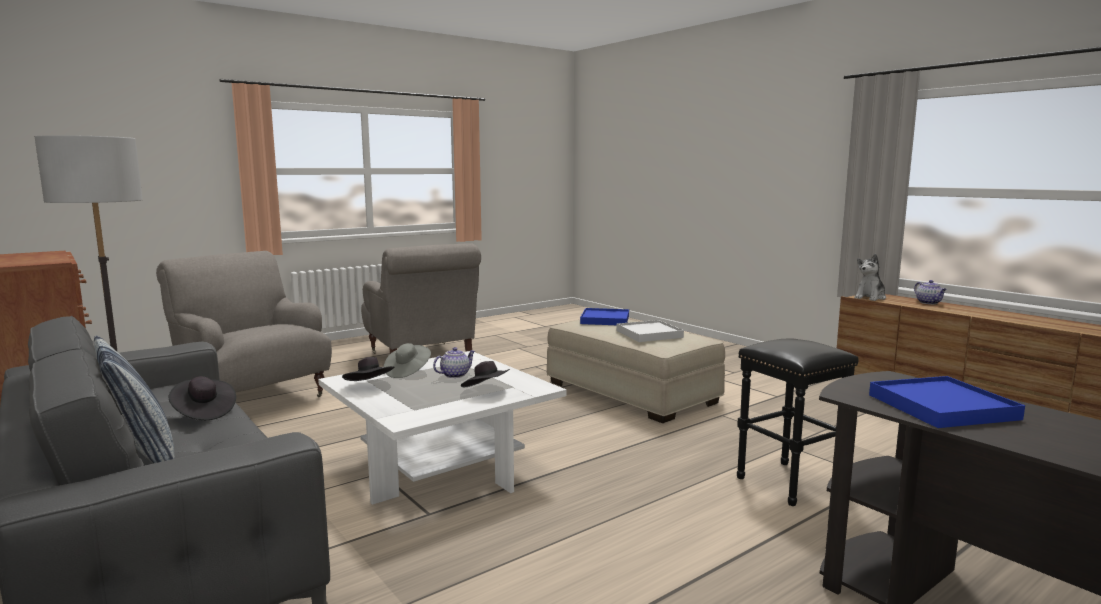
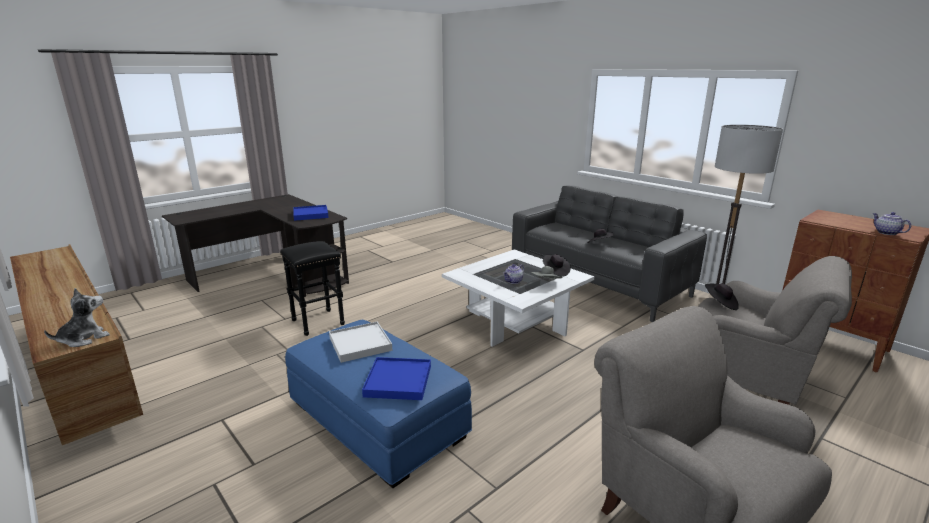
camera: 175 degrees right, 10 degrees up
(141, 455) = (587, 231): pillow -> none
(486, 390) = (486, 270): black hat -> black hat (720, 304)
(630, 392) = (377, 419): beige ottoman -> blue ottoman
(929, 303) = (49, 326): teapot -> teapot (886, 233)

